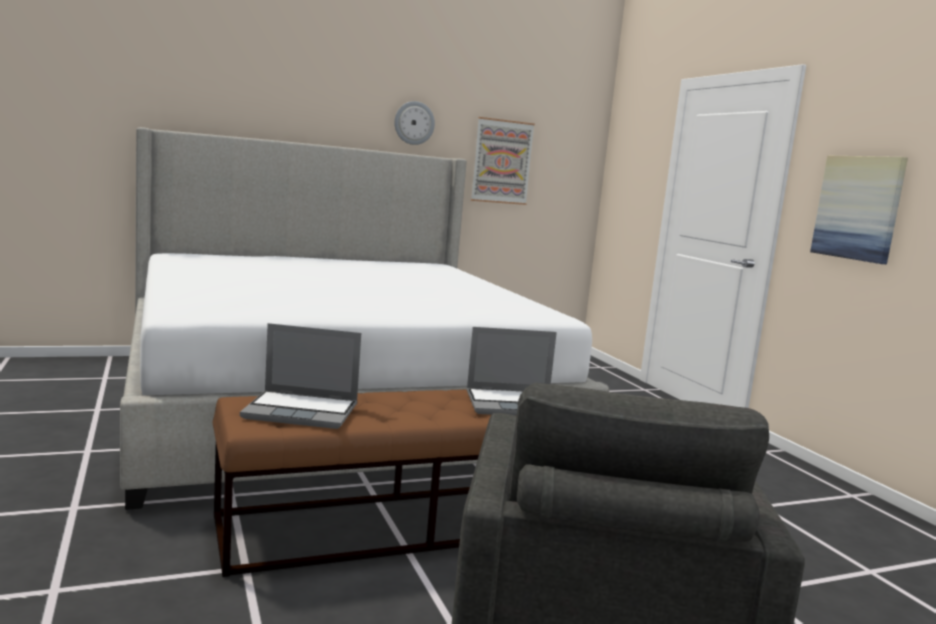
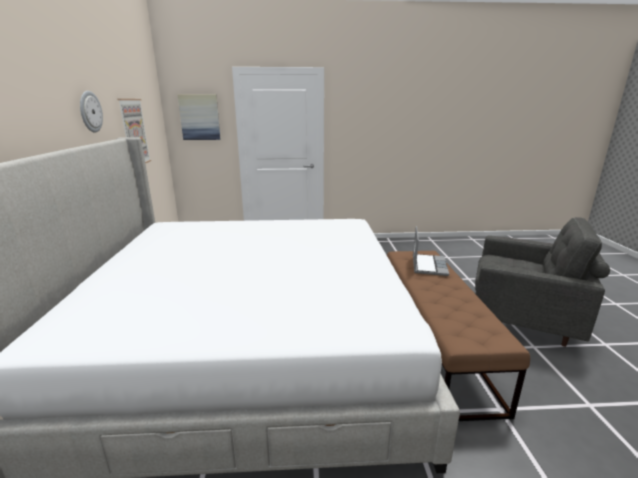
camera: 70 degrees left, 10 degrees up
(303, 411) = (471, 323): laptop -> none
(858, 208) = (365, 134): picture -> picture (199, 117)

